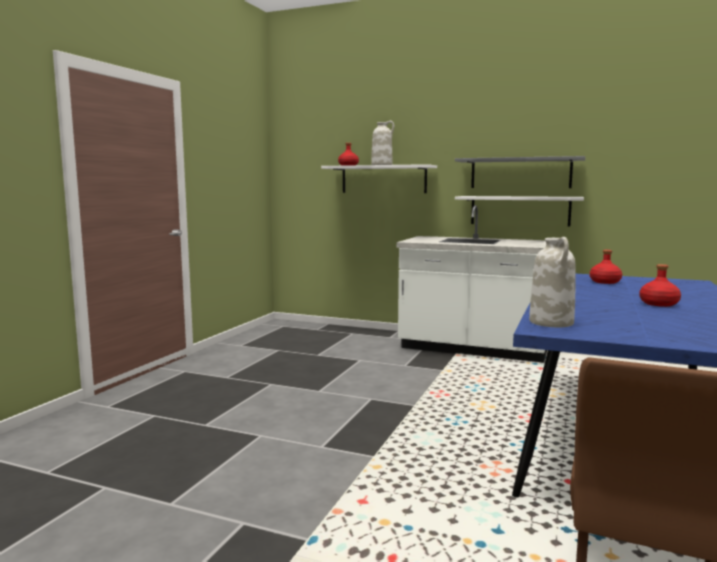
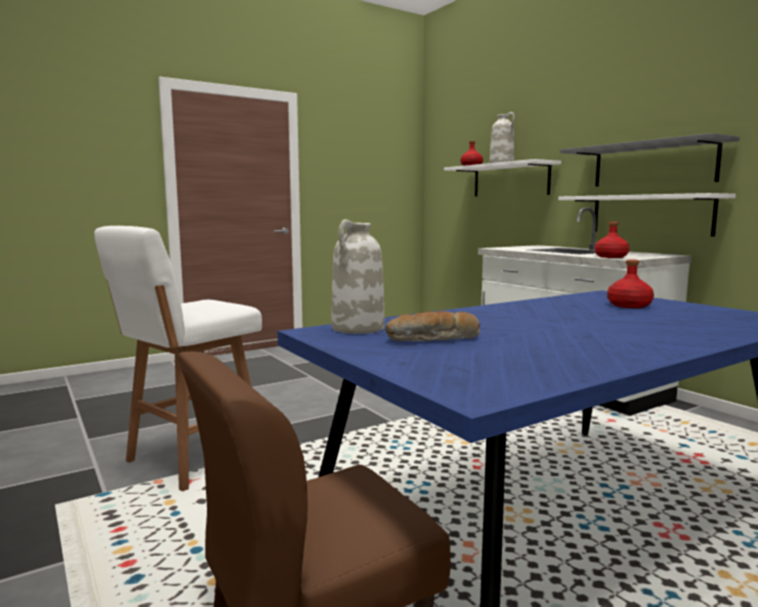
camera: 35 degrees right, 0 degrees up
(324, 485) = (191, 460): none -> white stool
(622, 322) = (434, 340): none -> bread
(659, 304) = (585, 332): red bottle -> red bottle (610, 257)

